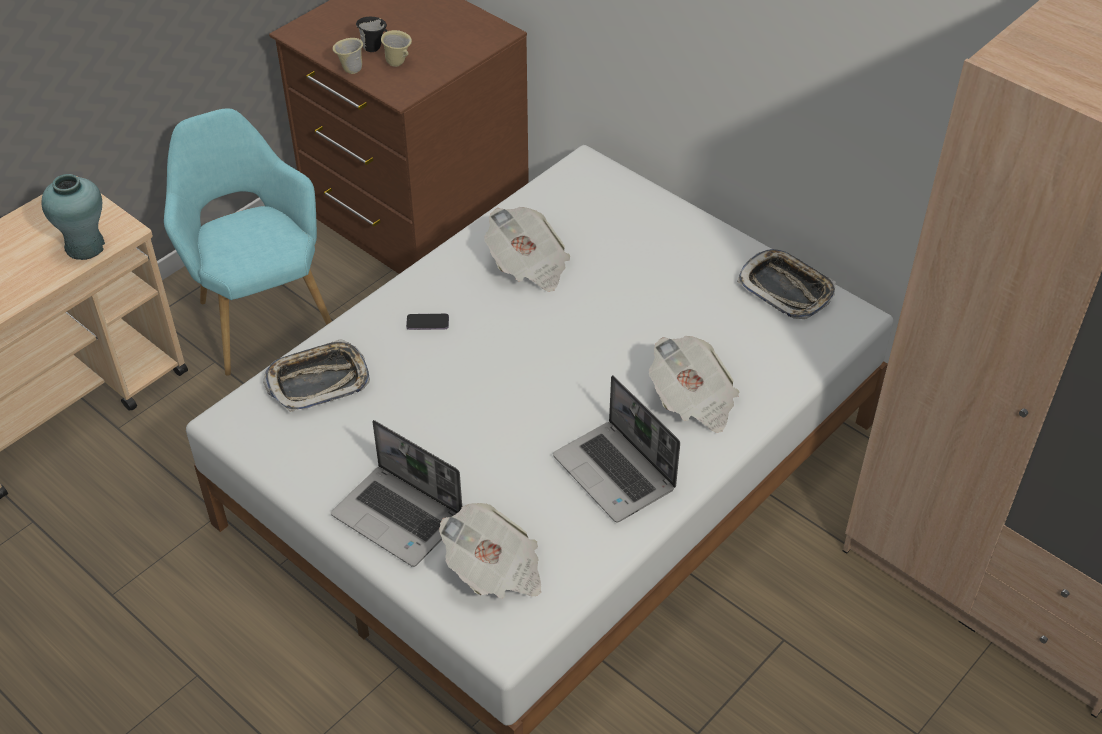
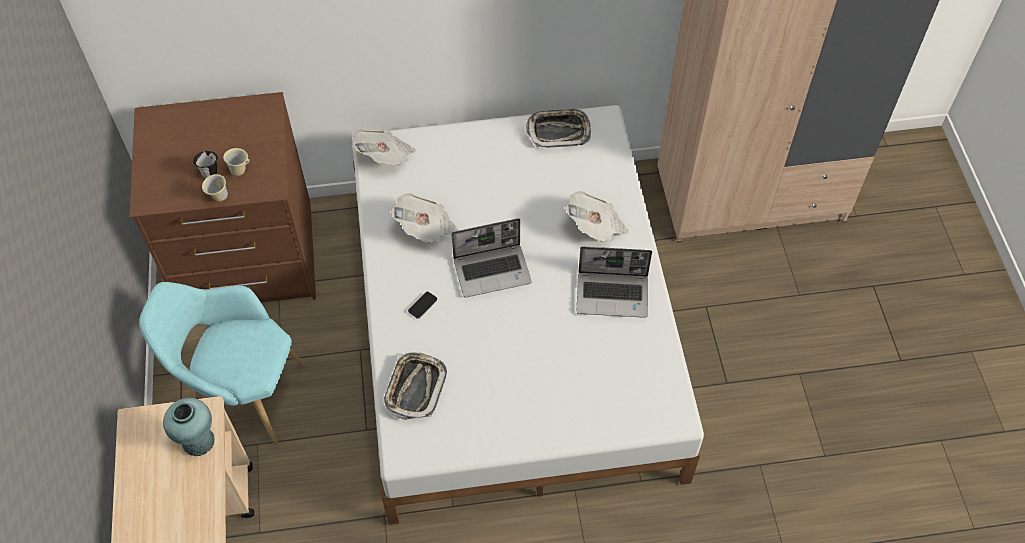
camera: 50 degrees left, 10 degrees up
(399, 517) = (554, 412): laptop -> laptop (493, 270)
(494, 570) = (628, 391): newspaper -> newspaper (385, 156)

